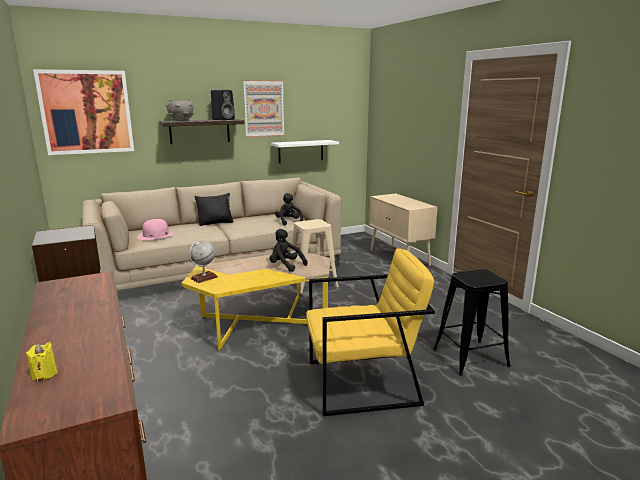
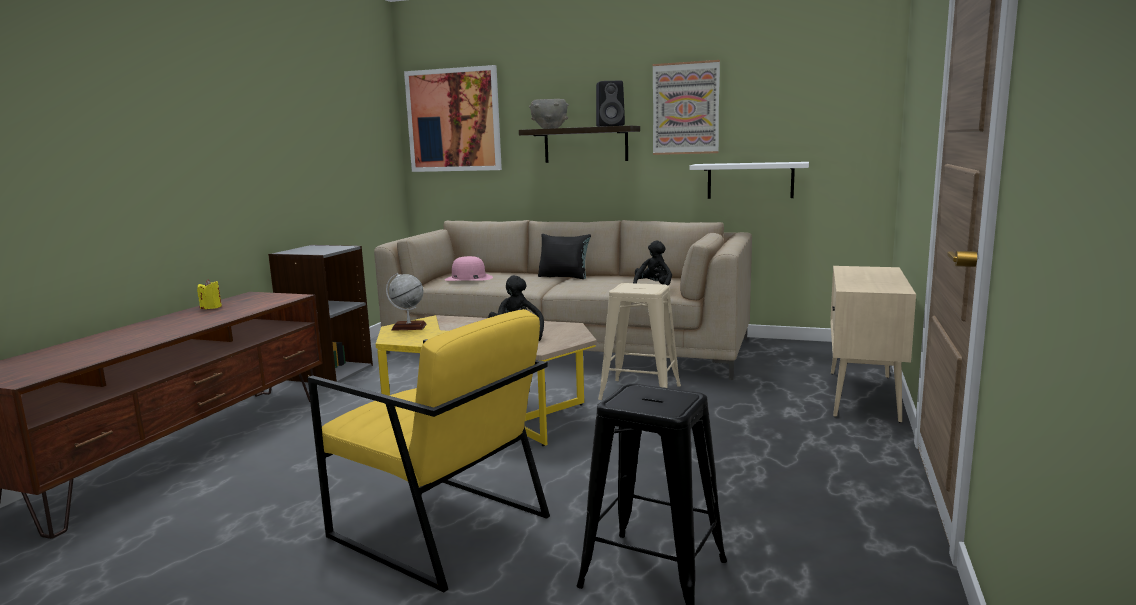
camera: 45 degrees right, 5 degrees down
(44, 374) = (61, 350): yellow candle -> yellow candle (211, 307)

